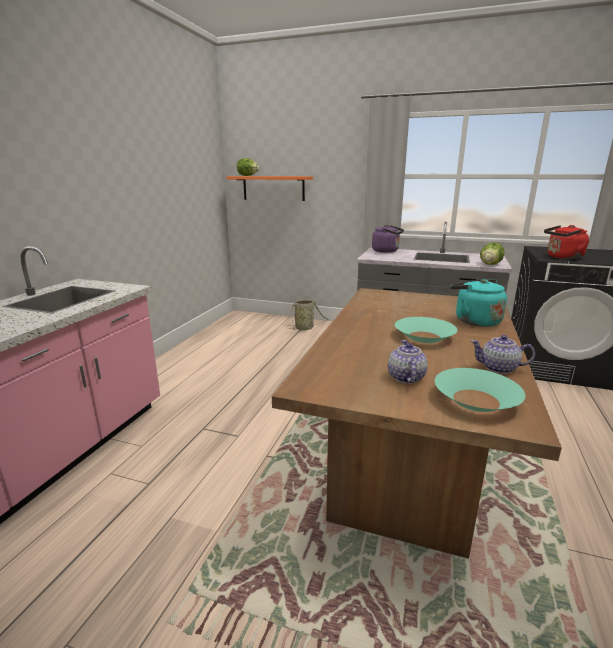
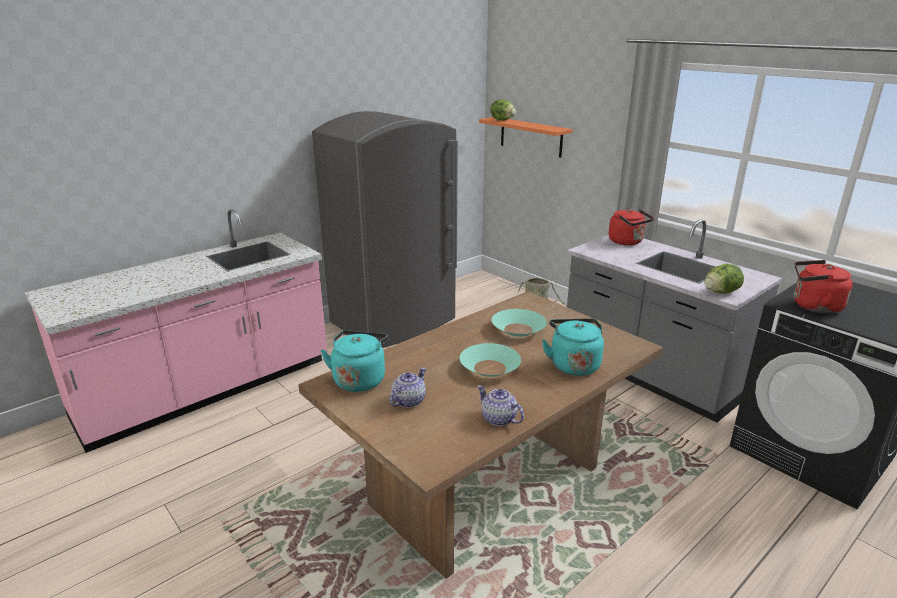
camera: 30 degrees right, 5 degrees up
(196, 359) = (394, 322): none -> grey fridge
(330, 373) = (359, 379): none -> turquoise kettle
(387, 251) = (627, 242): purple kettle -> red kettle
(476, 400) = (428, 437): turquoise bowl -> turquoise bowl (518, 330)

